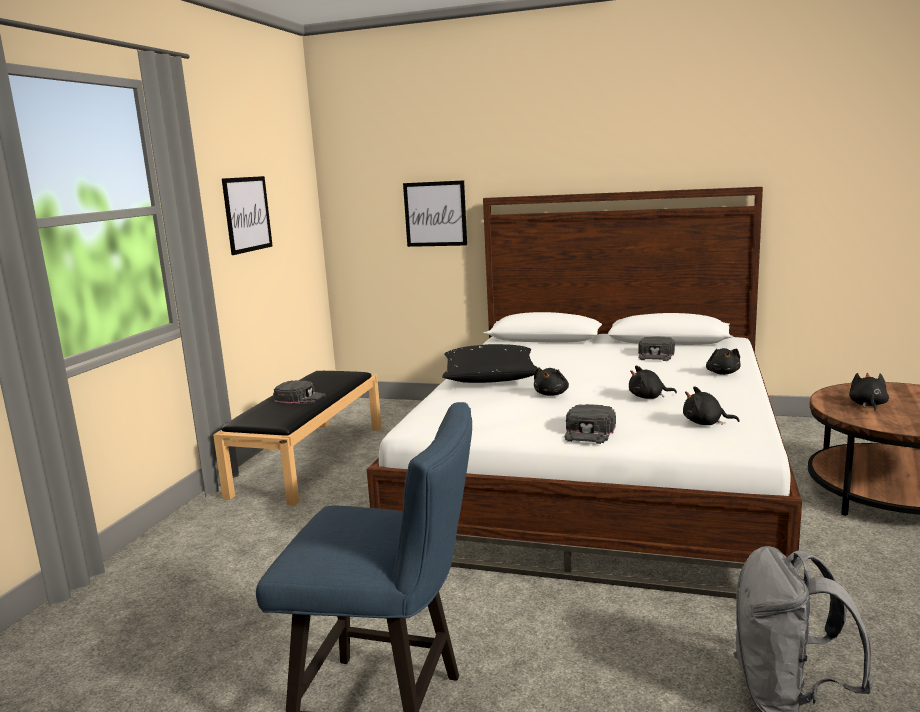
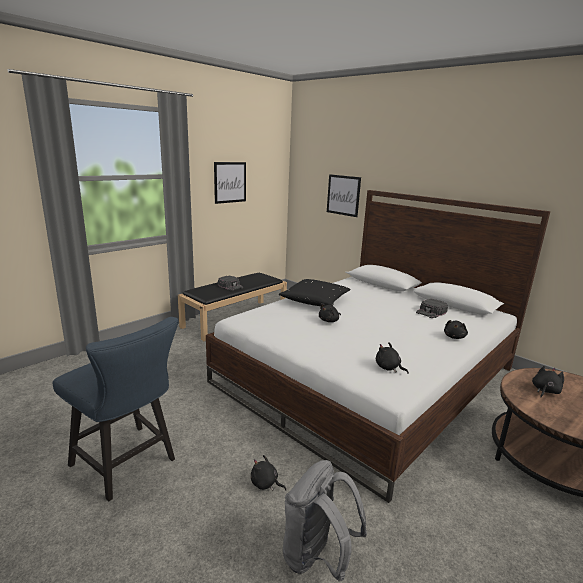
camera: 25 degrees right, 5 degrees up
(590, 431) = (316, 350): black cap -> none
(648, 397) = (382, 339): black plush toy -> black plush toy (265, 483)

